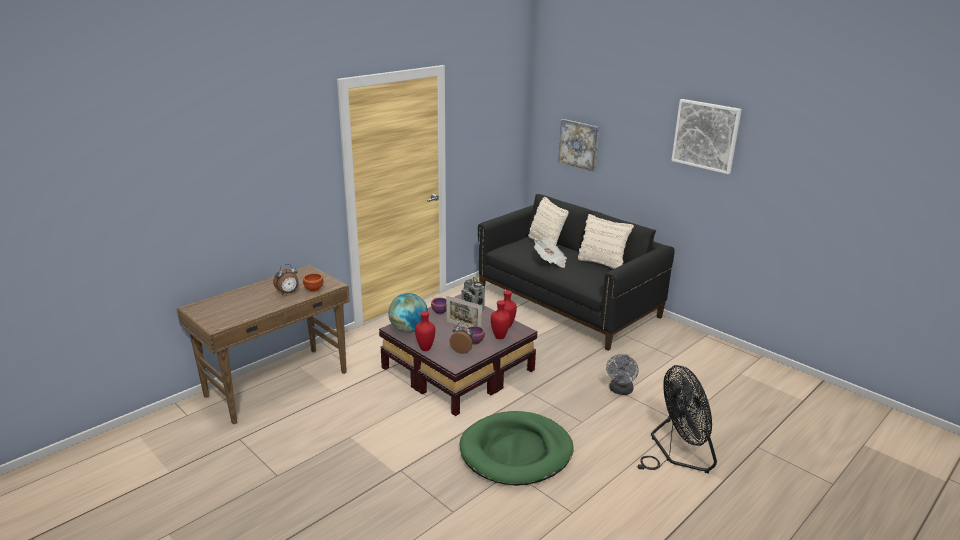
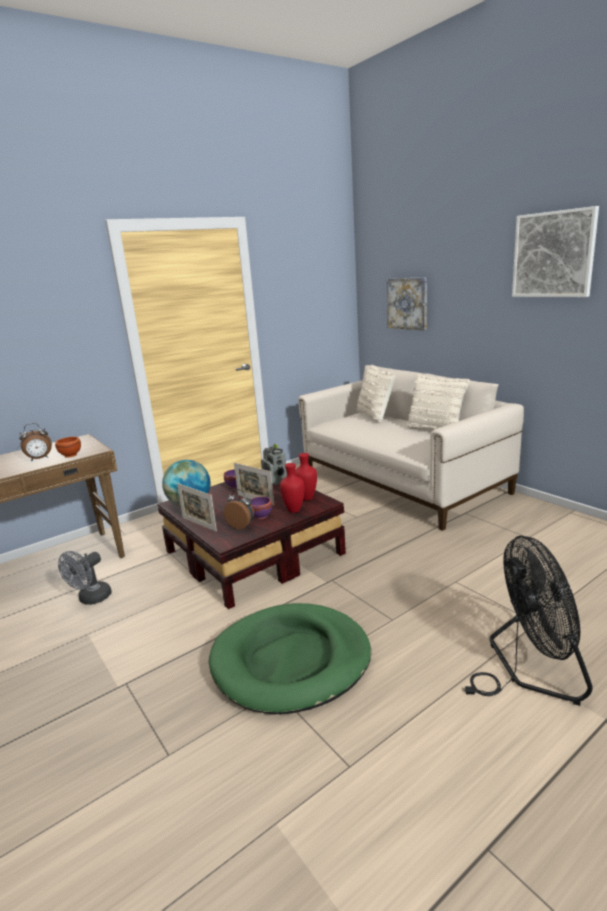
camera: 10 degrees right, 5 degrees down
(426, 349) = (199, 524): red vase -> picture frame
(550, 262) = (374, 431): newspaper -> none
(567, 303) = (402, 482): black sofa -> beige sofa
(620, 391) = (452, 579): grey fan -> grey fan (91, 599)

